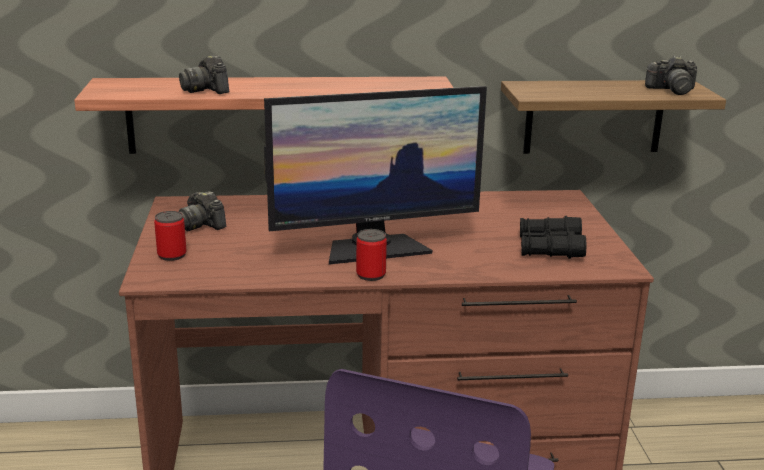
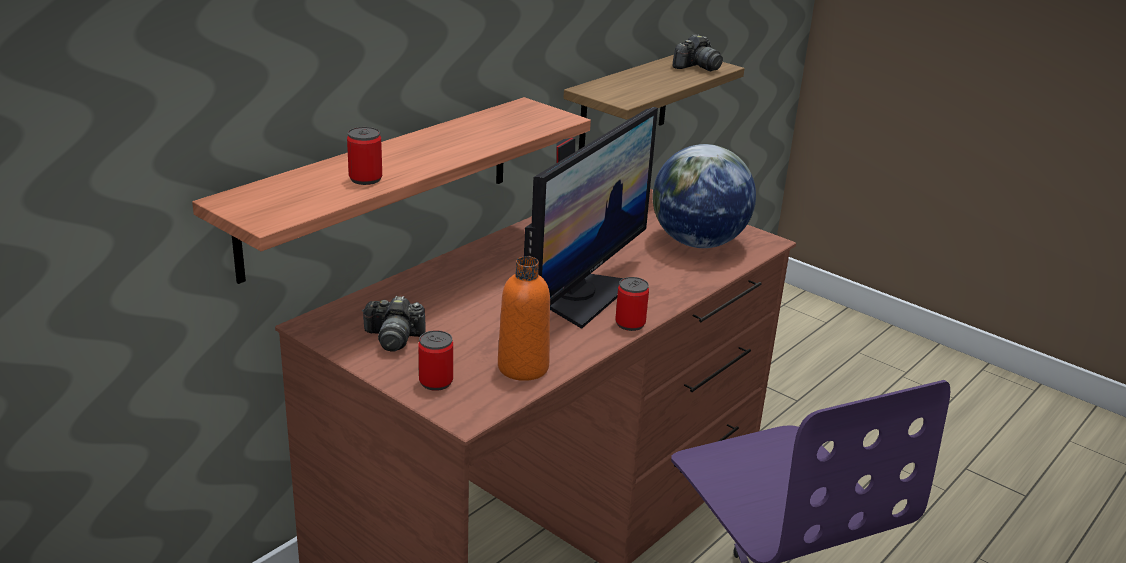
camera: 45 degrees left, 5 degrees up
(206, 90) = (365, 179): camera -> can
(239, 269) = (523, 367): none -> orange bottle
(550, 247) = (697, 242): black binoculars -> globe

